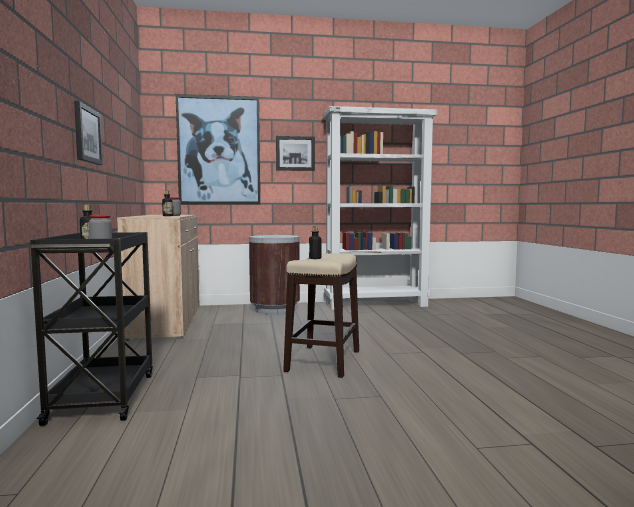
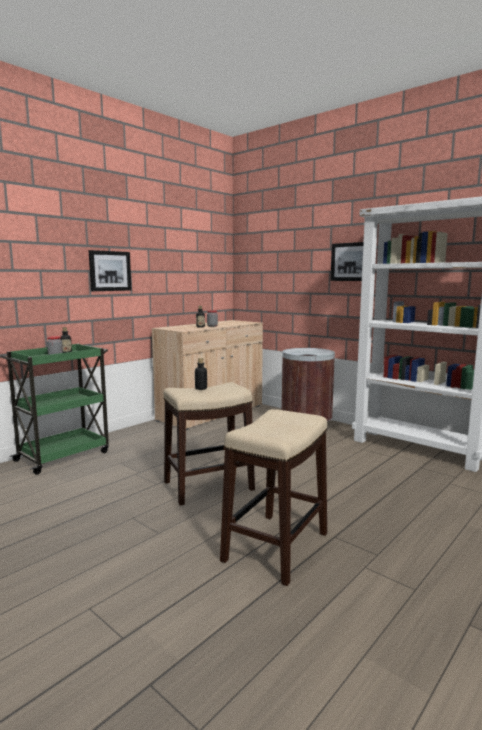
camera: 50 degrees right, 5 degrees up
(104, 396) = (64, 456): black cart -> green cart
(219, 150) = (284, 262): picture -> none
(455, 369) = (275, 547): none -> stool

